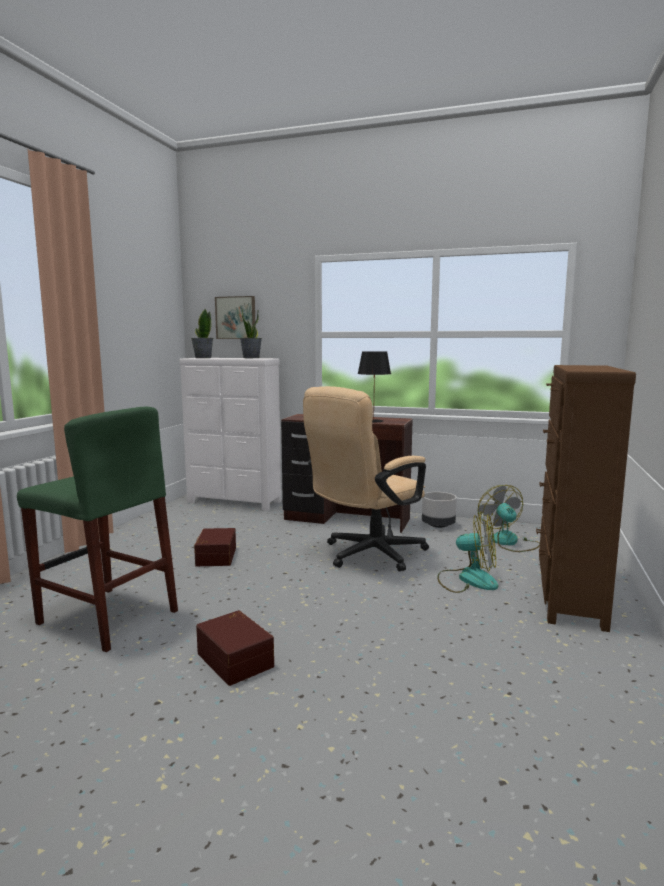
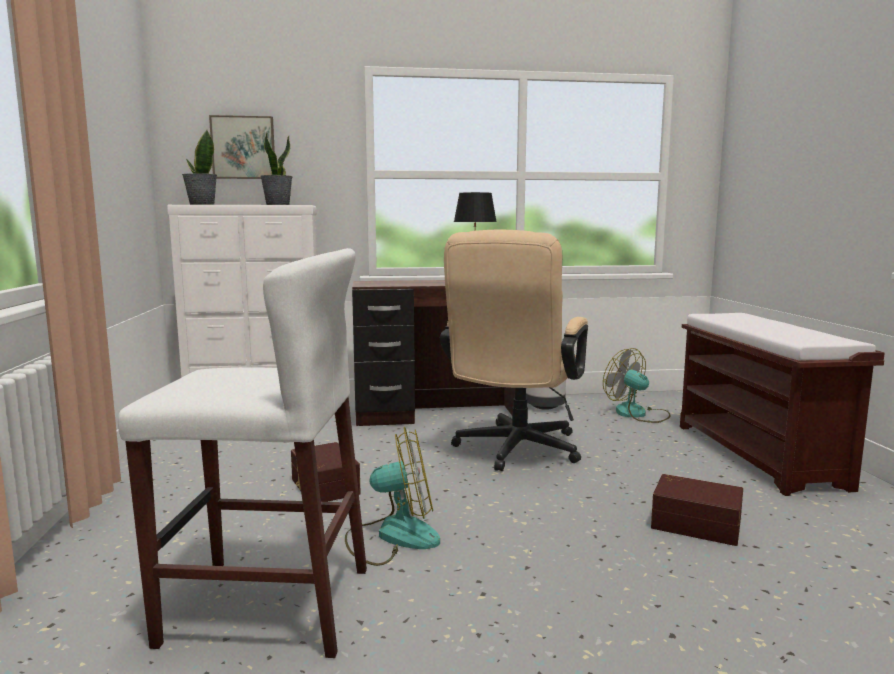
camera: 25 degrees left, 0 degrees up
(107, 617) = (268, 605): green stool -> white stool
(236, 659) = (534, 613): brown storage box -> brown storage box (696, 524)
(468, 579) = (653, 459): fan -> fan (393, 536)
(568, 594) = (759, 455): brown dresser -> brown bench

